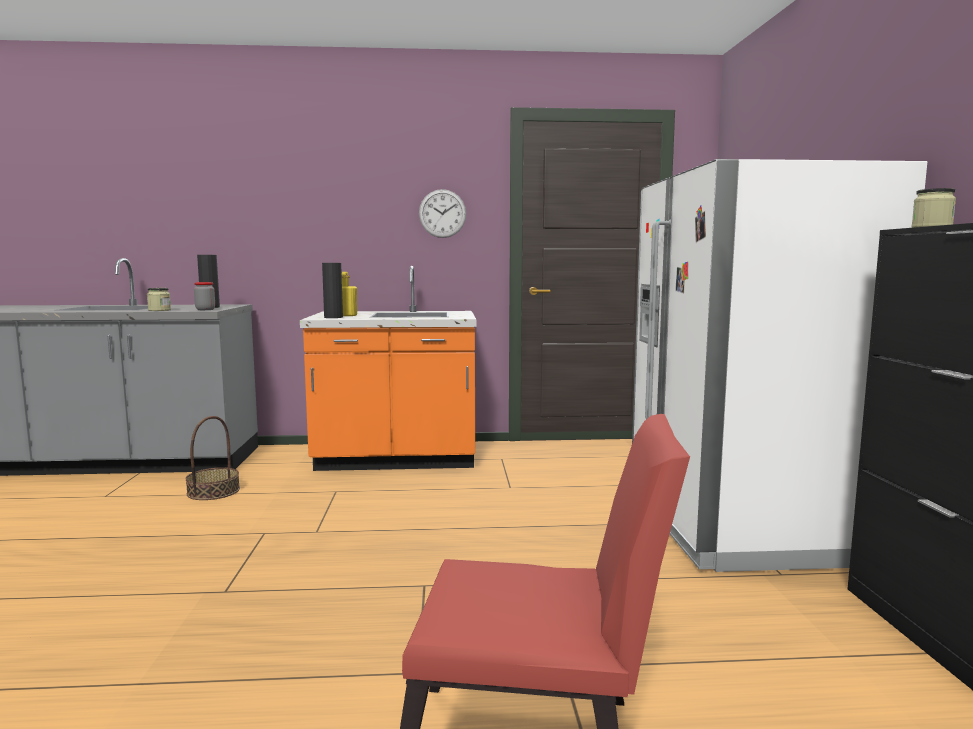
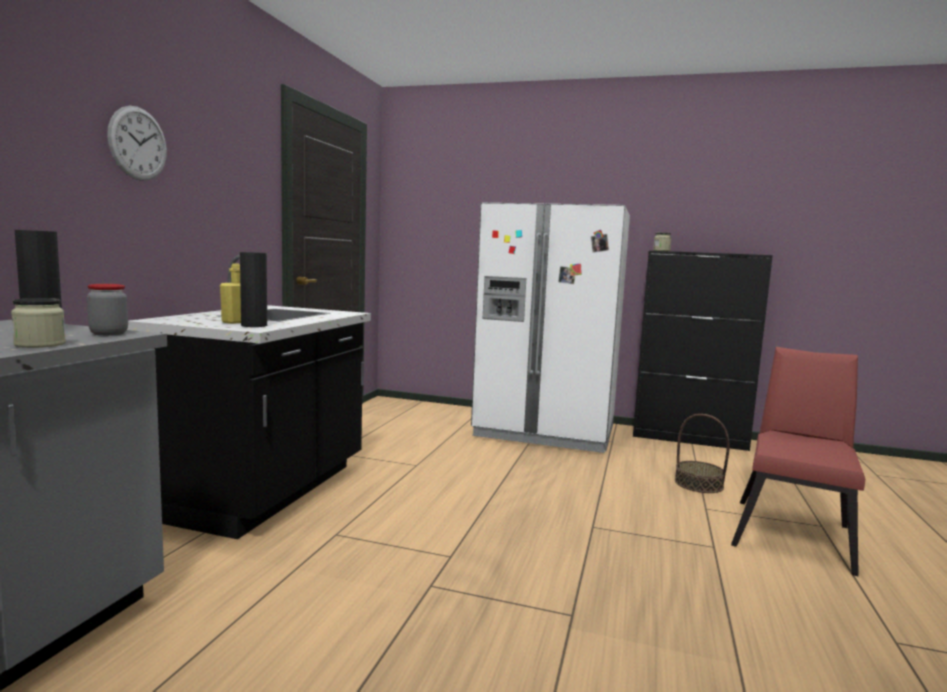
camera: 70 degrees left, 0 degrees up
(213, 491) = (228, 616): basket -> basket (699, 484)
(396, 459) = (265, 491): orange counter -> black counter
(442, 213) = (236, 190): wall clock -> wall clock (138, 143)

